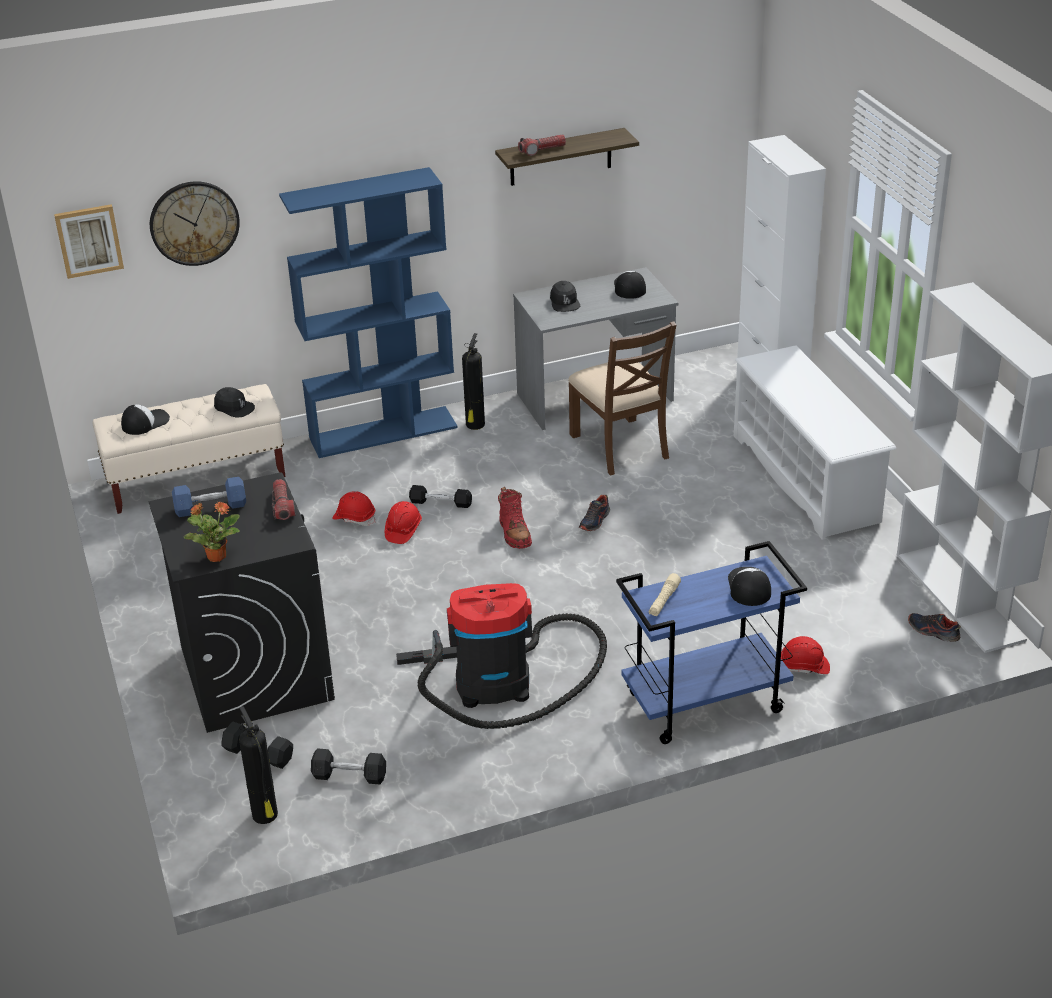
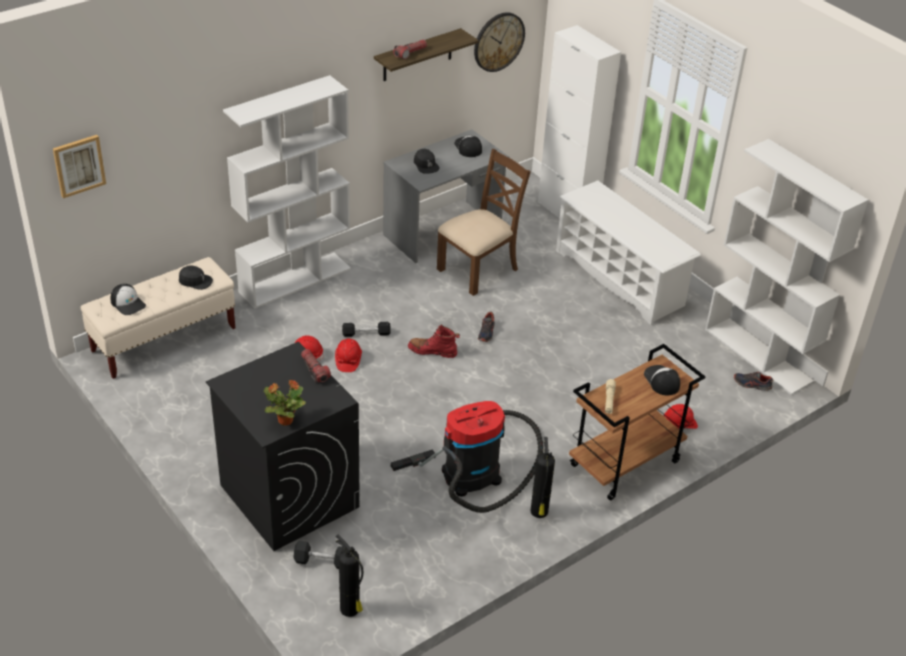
camera: 20 degrees left, 5 degrees up
(145, 422) = (128, 303): cap -> cap turned 105 degrees clockwise
(194, 223) = (158, 140): wall clock -> wall clock (498, 41)
(211, 507) = (259, 379): blue dumbbell -> none
(349, 776) = (398, 566): black dumbbell -> none
(384, 432) = (295, 280): blue bookcase -> white bookcase
(475, 425) = (363, 265): fire extinguisher -> fire extinguisher (539, 512)
(514, 533) = (432, 351): red boot -> red boot turned 135 degrees clockwise
(620, 446) = (479, 269): brown chair -> brown chair turned 90 degrees counterclockwise
(704, 704) = (624, 464): blue cart -> brown cart

